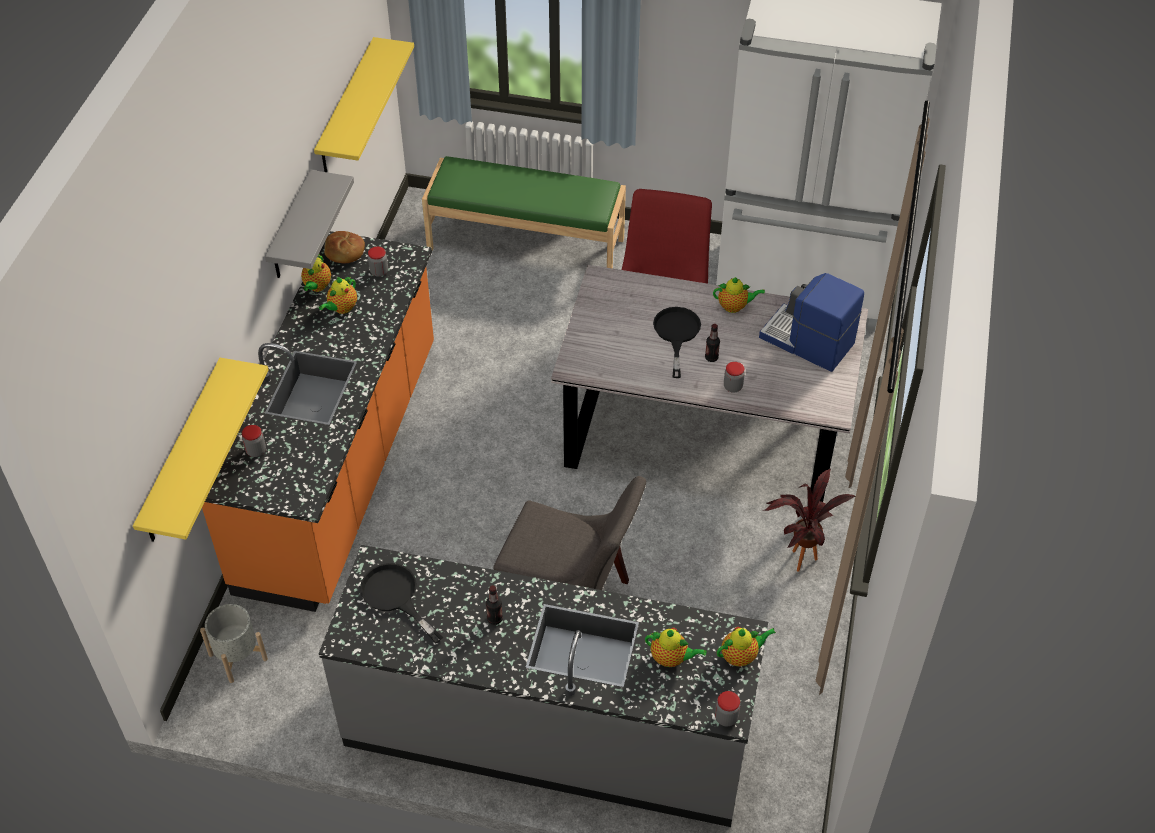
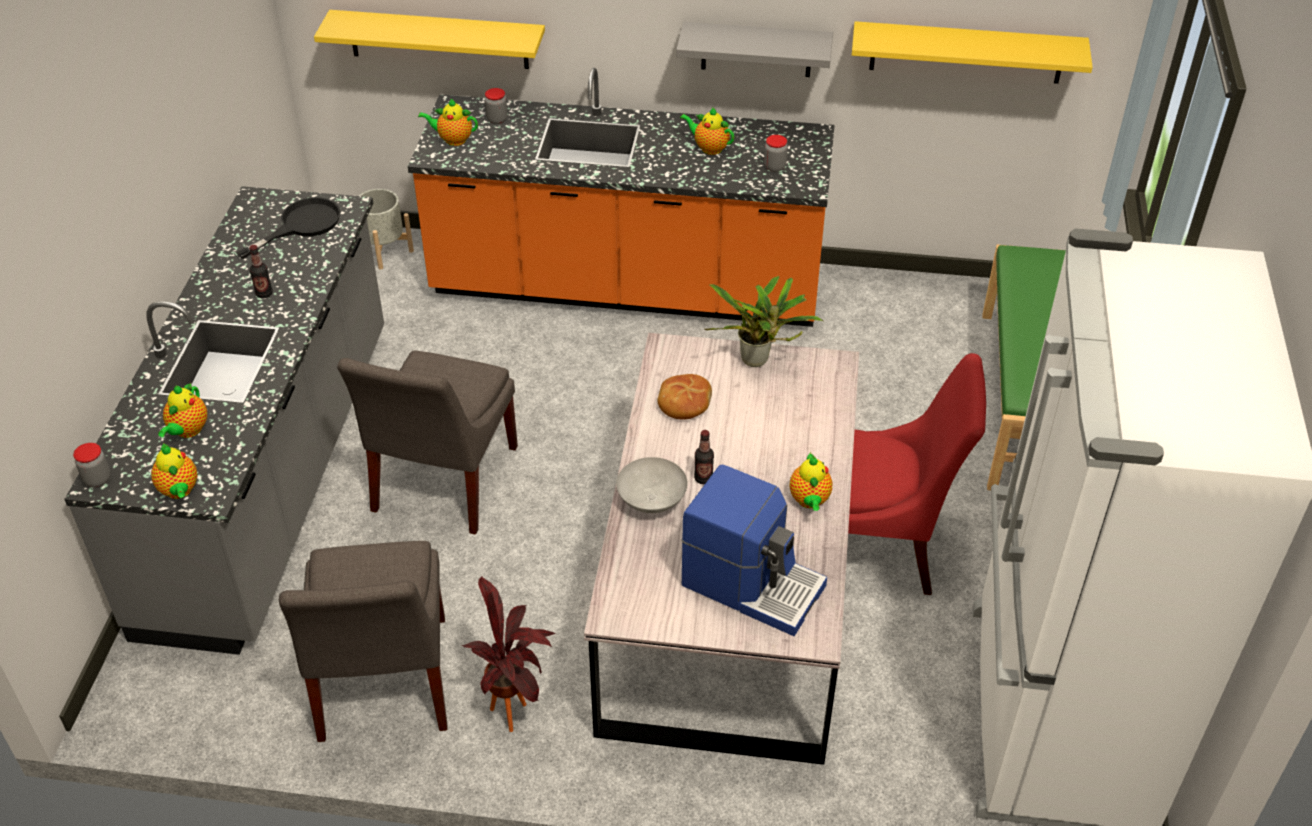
camera: 85 degrees right, 5 degrees down
(317, 287) = (740, 128): teapot -> teapot (453, 140)
(344, 252) = (800, 140): bread -> bread (684, 403)
(592, 318) = (758, 361): none -> potted plant
(676, 334) = (742, 442): black frying pan -> none
(733, 387) = (651, 501): jar -> grey bowl
(776, 639) = (382, 684): none -> grey chair
(807, 341) = (752, 583): coffee machine -> coffee machine turned 90 degrees clockwise

